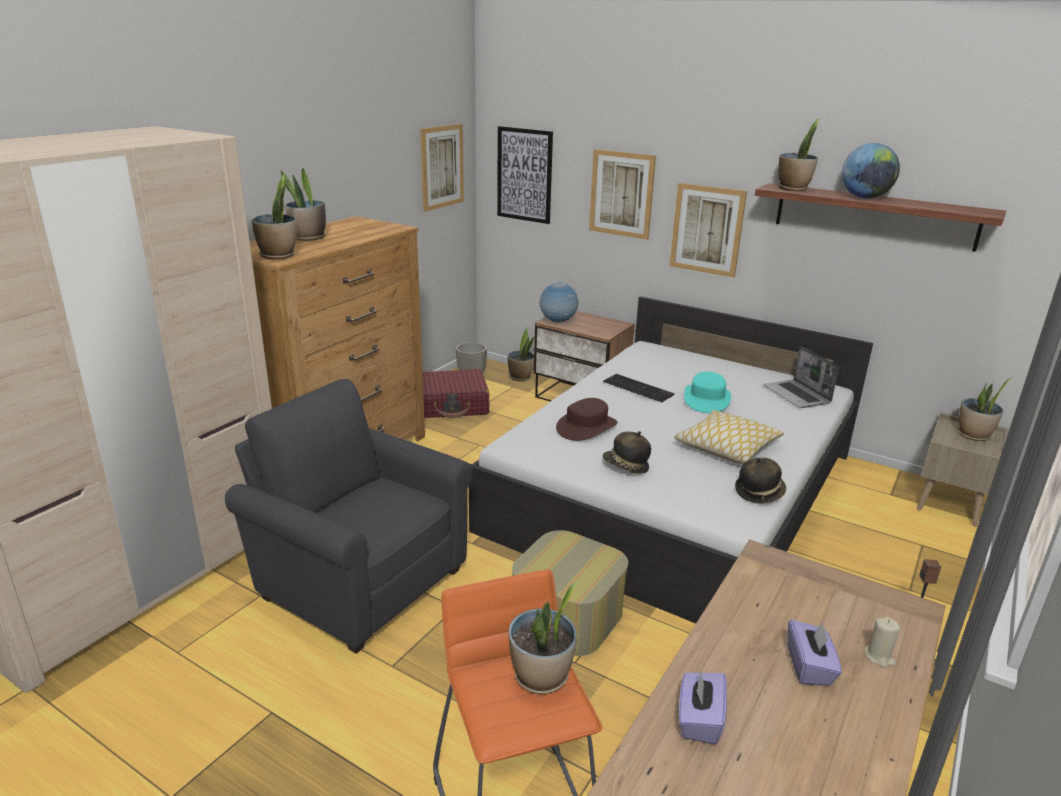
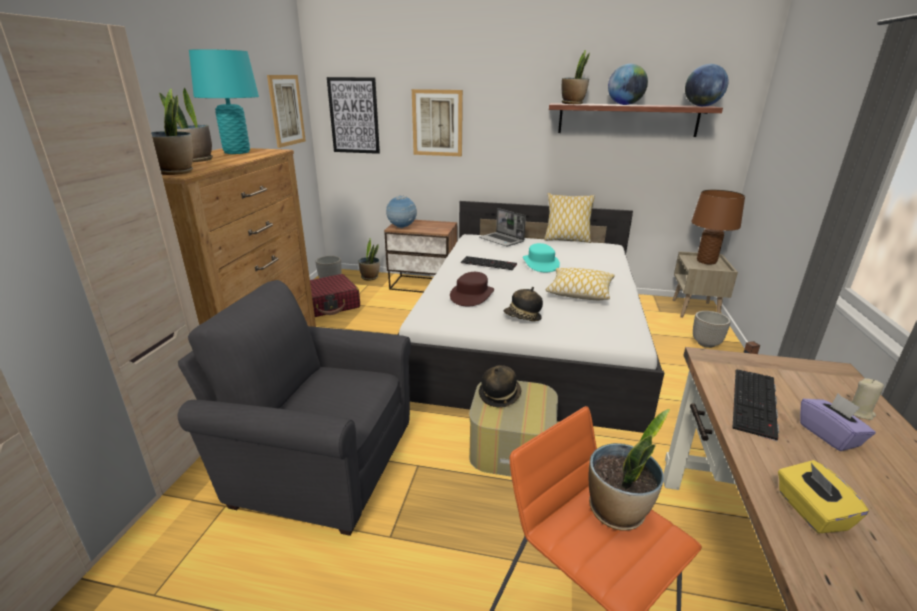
camera: 20 degrees left, 0 degrees up
(357, 227) = (237, 152): none -> turquoise table lamp
(699, 720) = (810, 511): purple tissue box -> yellow tissue box
(707, 230) = (507, 143): picture -> none
(759, 492) = (626, 318): hat -> hat (499, 395)
(762, 616) = (756, 403): none -> keyboard
(774, 370) = (566, 240): none -> pillow
(797, 395) = (594, 252): laptop -> laptop (502, 240)
(926, 554) = (706, 343): none -> planter
(973, 435) = (706, 261): potted plant -> brown table lamp
(978, 211) = (701, 106): none -> globe

